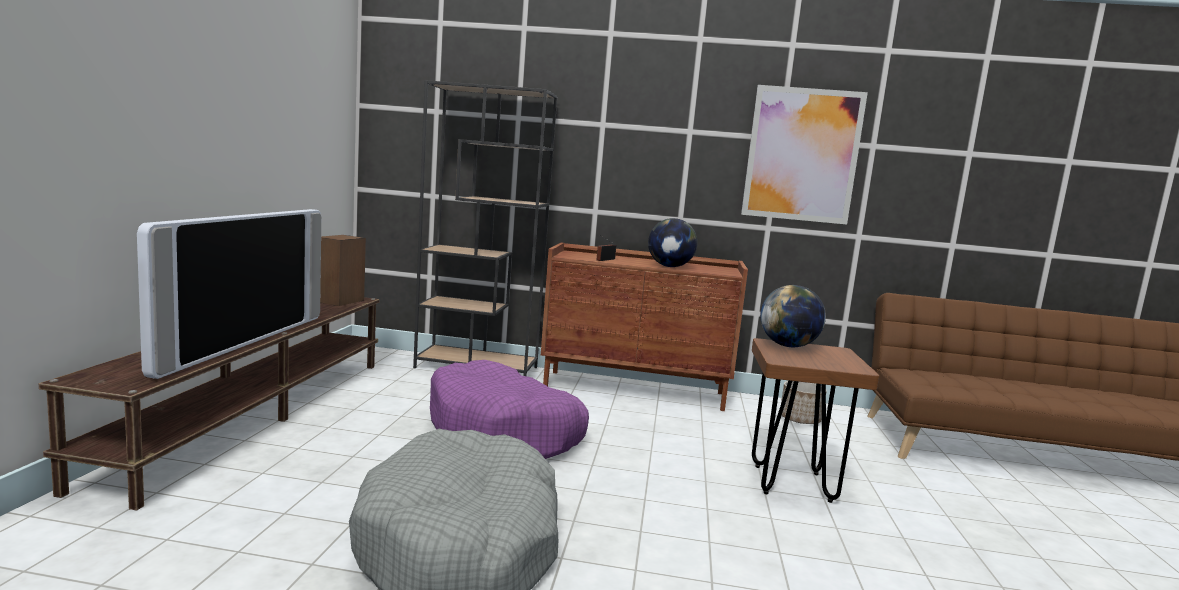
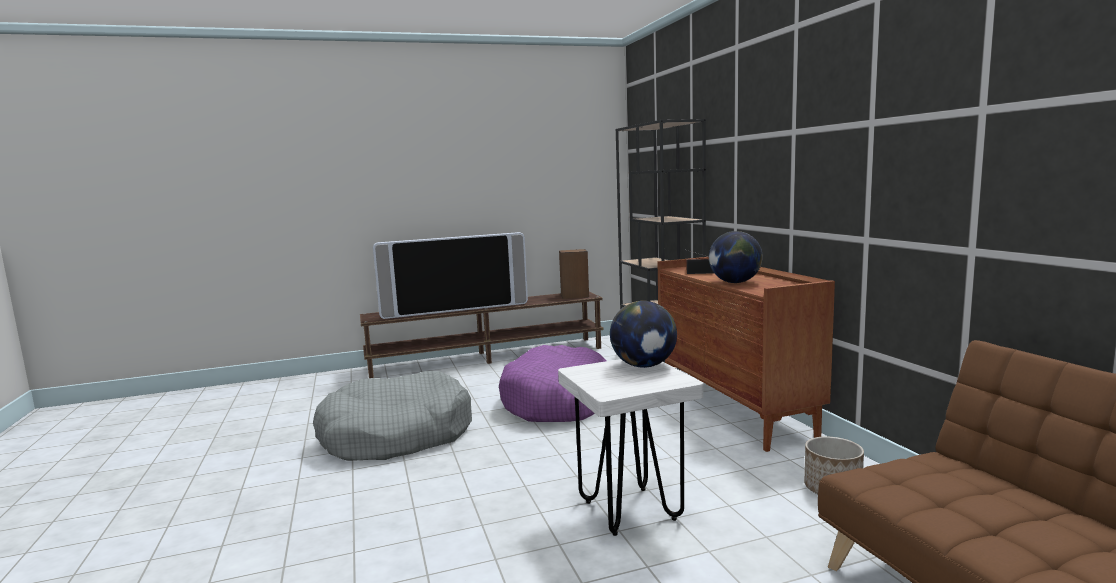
camera: 65 degrees right, 0 degrees up
(792, 483) = (630, 511): brown stool -> white stool
(802, 155) = (892, 140): picture -> none

